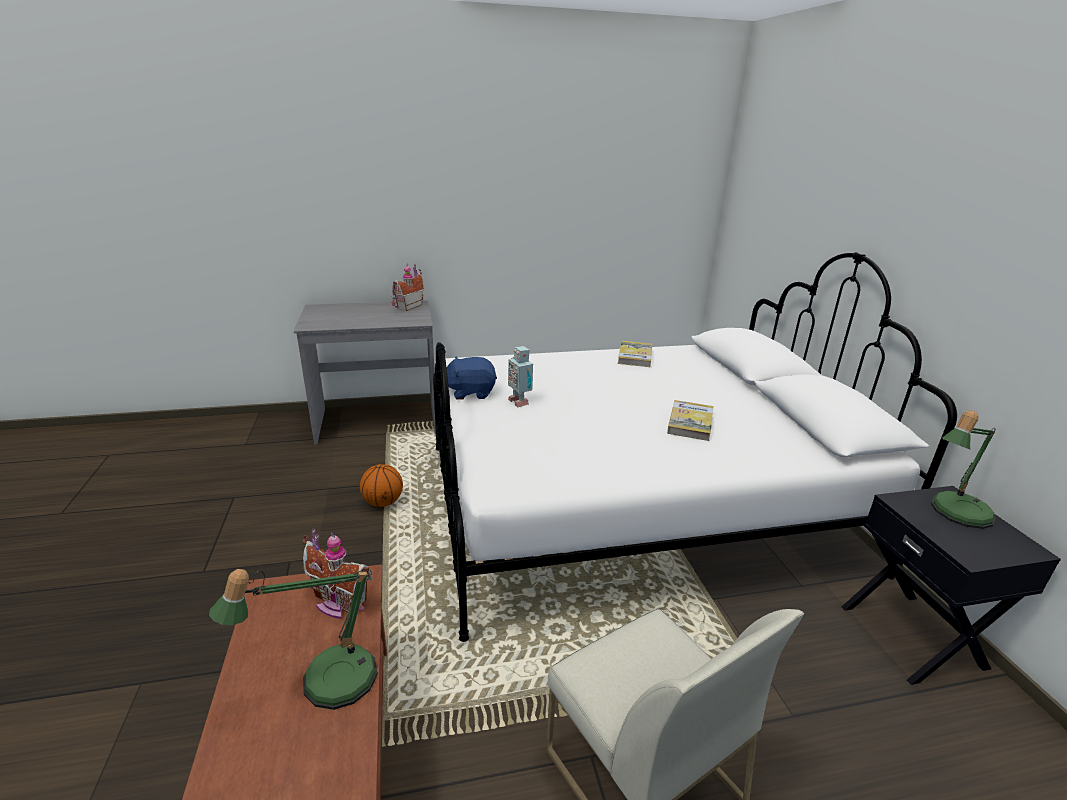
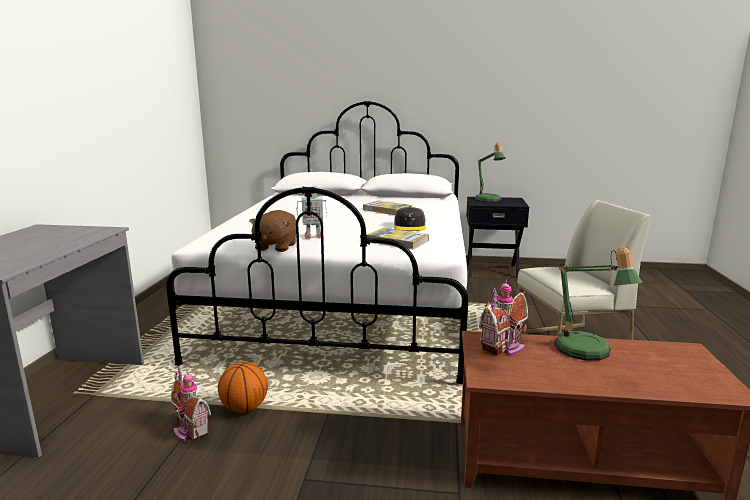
camera: 70 degrees left, 10 degrees down
(407, 306) = (38, 231): toy house -> toy house (189, 430)
(470, 392) = (275, 247): blue plush toy -> brown plush toy
(613, 451) = (410, 226): none -> grey cap
(635, 356) = (272, 206): book -> book (397, 241)

